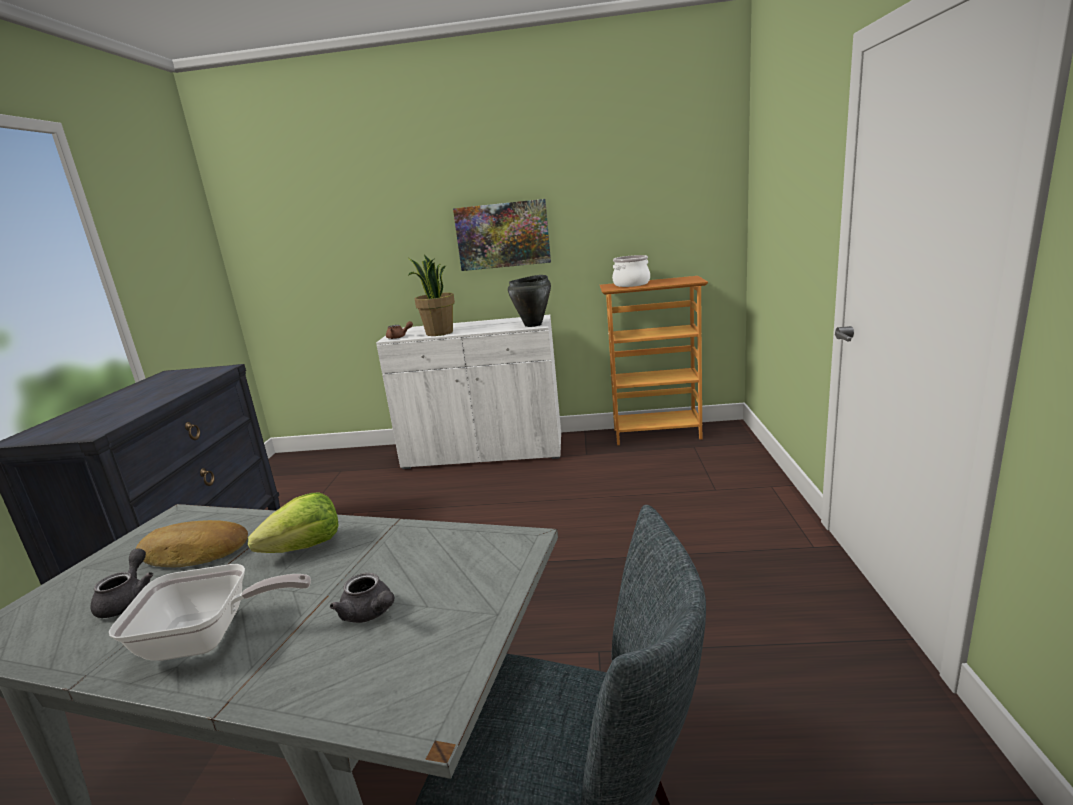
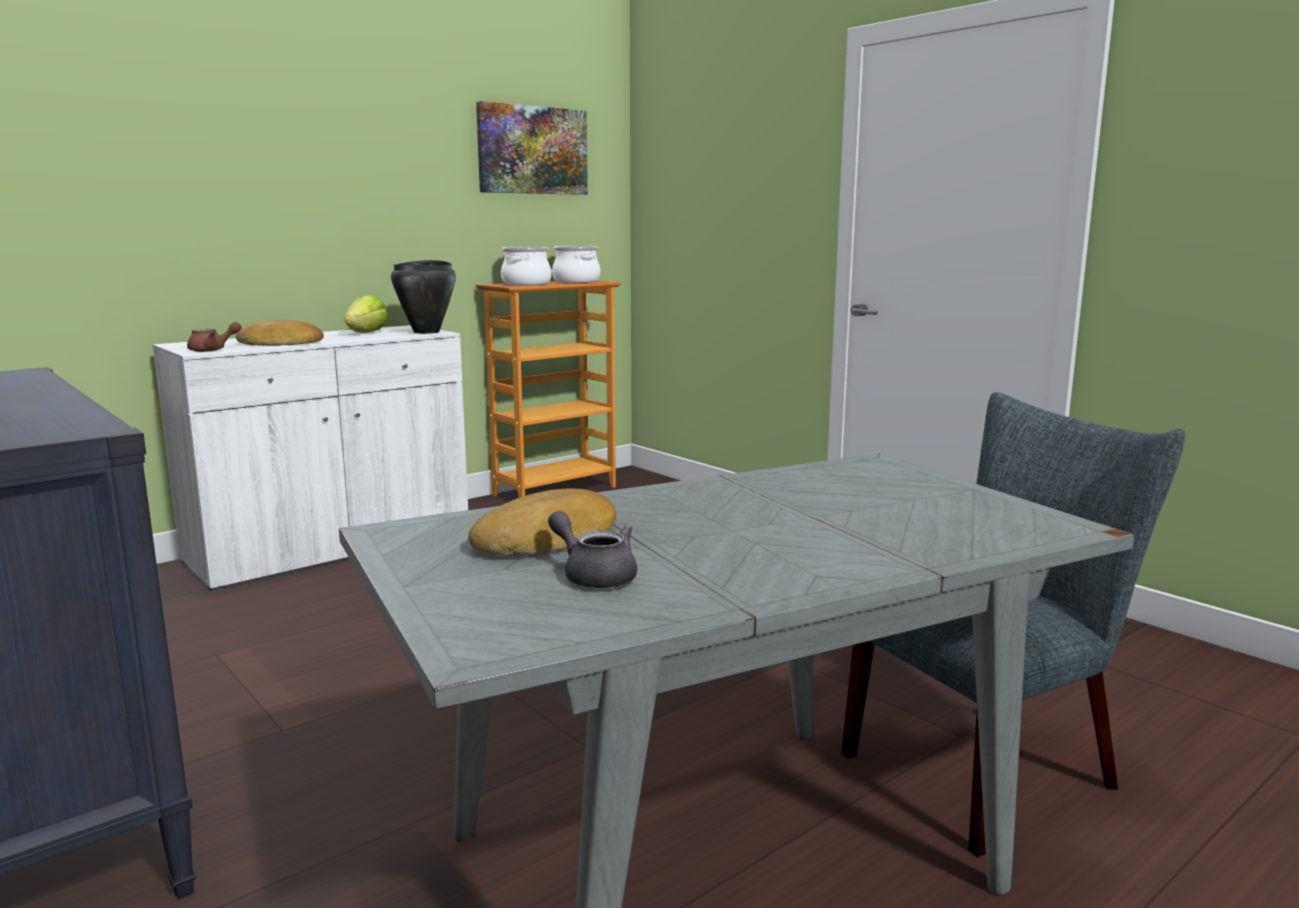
camera: 45 degrees left, 5 degrees down
(209, 638) = (789, 559): frying pan -> none
(305, 547) = (682, 506): lettuce -> lettuce (366, 333)
(370, 614) = (884, 512): grey teapot -> none
(439, 333) = (281, 343): potted plant -> bread
(502, 235) = (343, 200): picture -> picture (532, 150)
(676, 280) = (576, 281): none -> cooking pot

